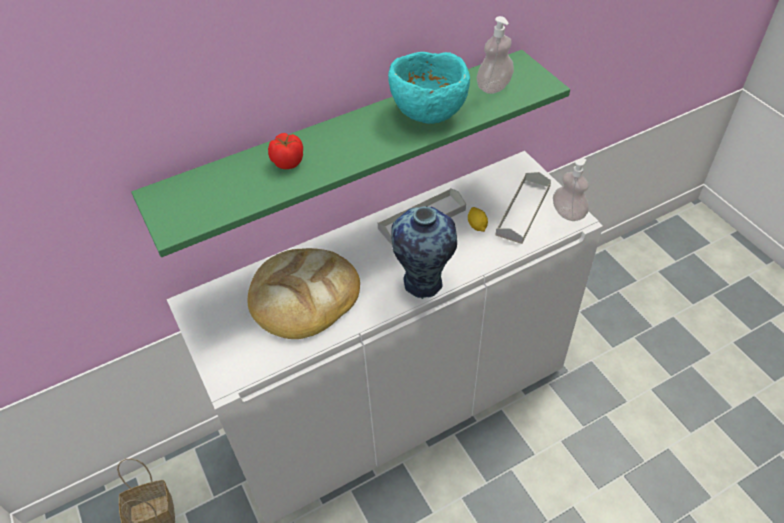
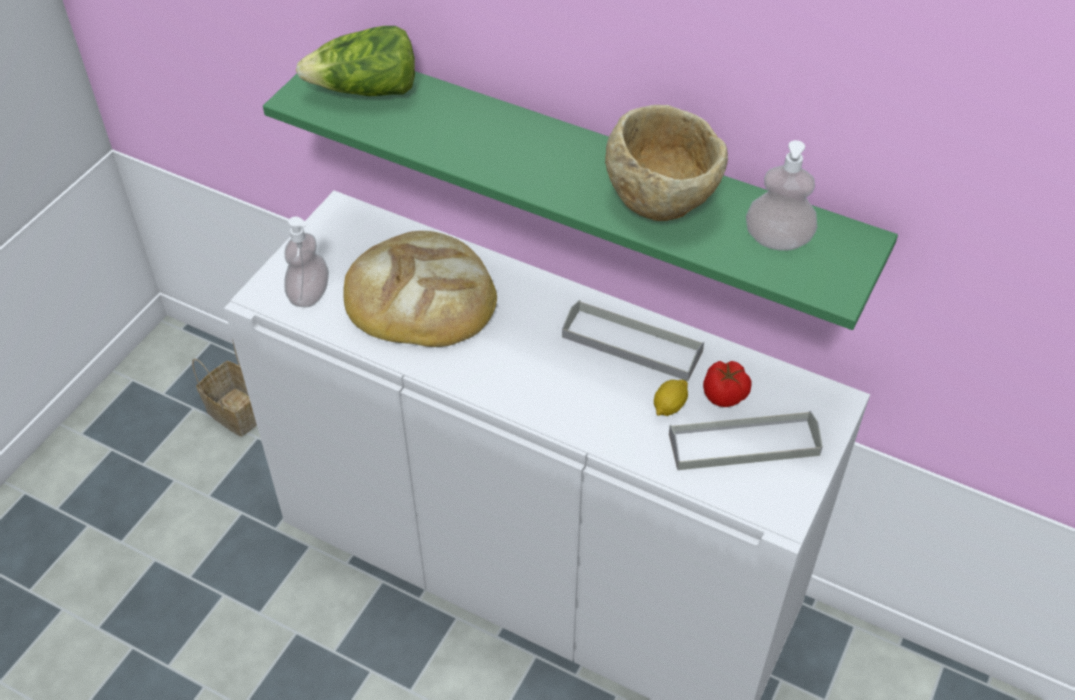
camera: 55 degrees right, 0 degrees up
(203, 192) = (366, 91): none -> lettuce
(288, 161) = (467, 127): tomato -> tomato (725, 395)
(423, 284) = (523, 398): vase -> none
(428, 112) = (663, 200): turquoise bowl -> beige bowl
(568, 213) = (783, 499): soap dispenser -> soap dispenser (309, 294)

